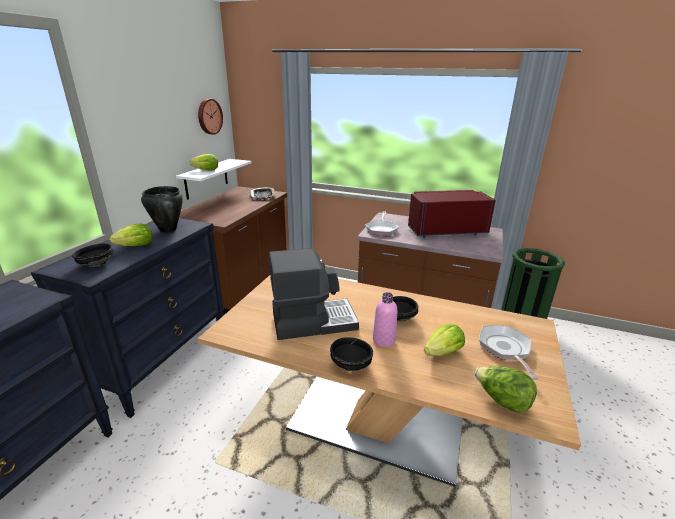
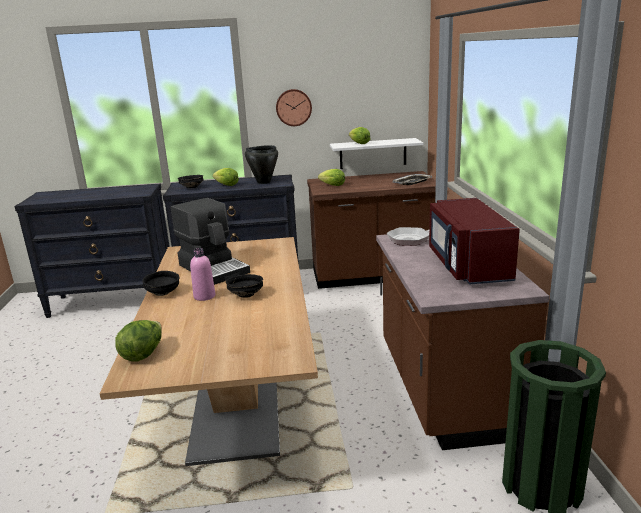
camera: 65 degrees right, 5 degrees down
(209, 116) = (389, 90): wall clock -> wall clock (293, 107)
(443, 353) = (201, 321): lettuce -> lettuce (333, 185)
(445, 230) = (467, 265): red microwave -> red microwave turned 150 degrees counterclockwise
(505, 349) = (227, 348): frying pan -> none

